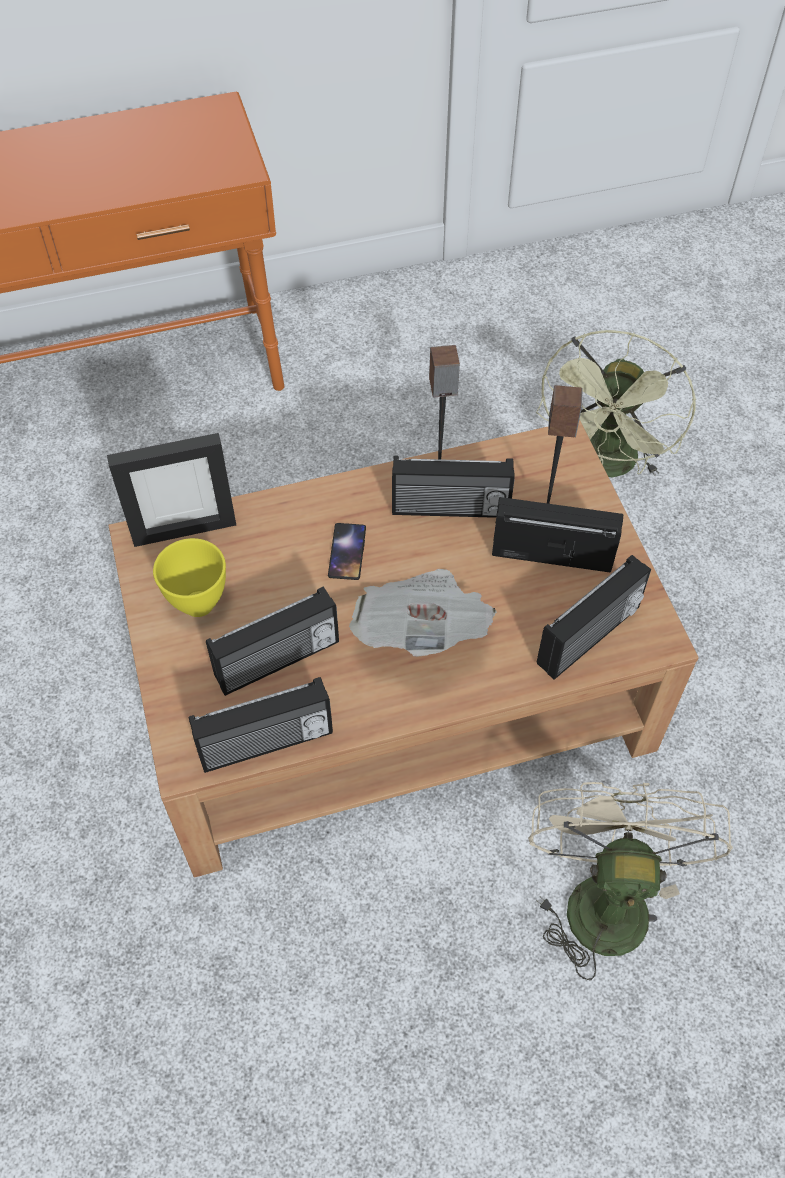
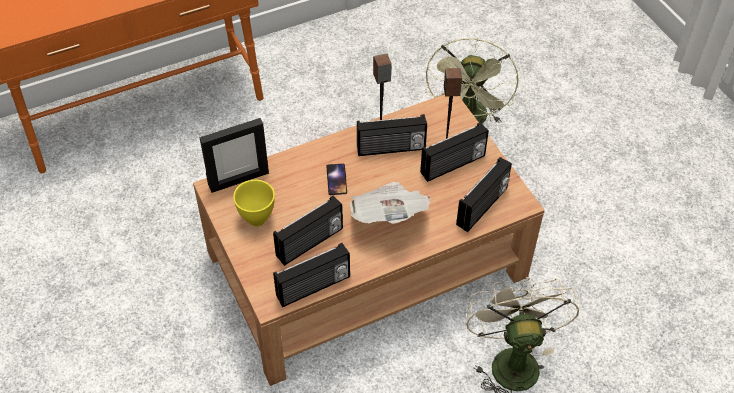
camera: 10 degrees left, 5 degrees down
(552, 553) = (453, 165): radio -> radio turned 150 degrees clockwise

